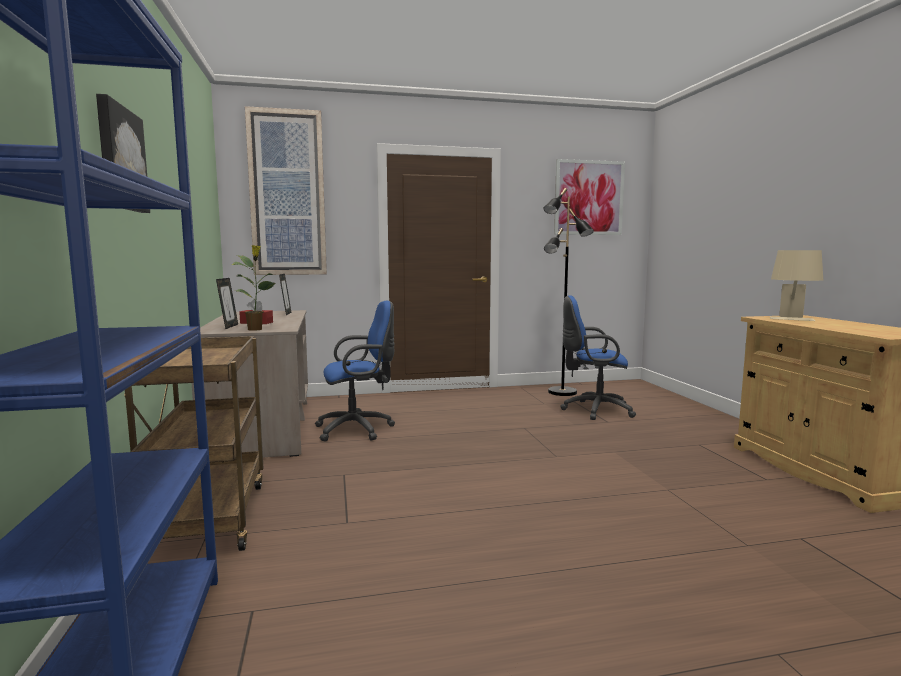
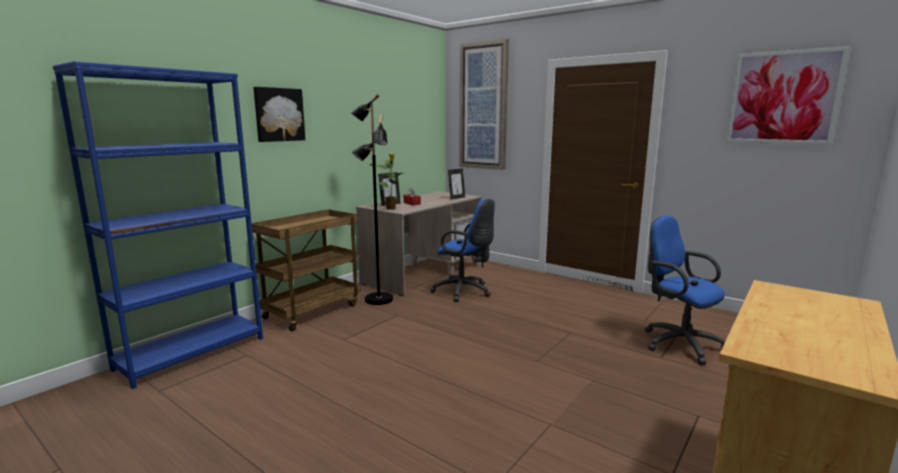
camera: 50 degrees right, 5 degrees up
(562, 392) = (693, 317): black floor lamp -> black floor lamp (378, 300)
(792, 319) = (795, 300): beige table lamp -> none

